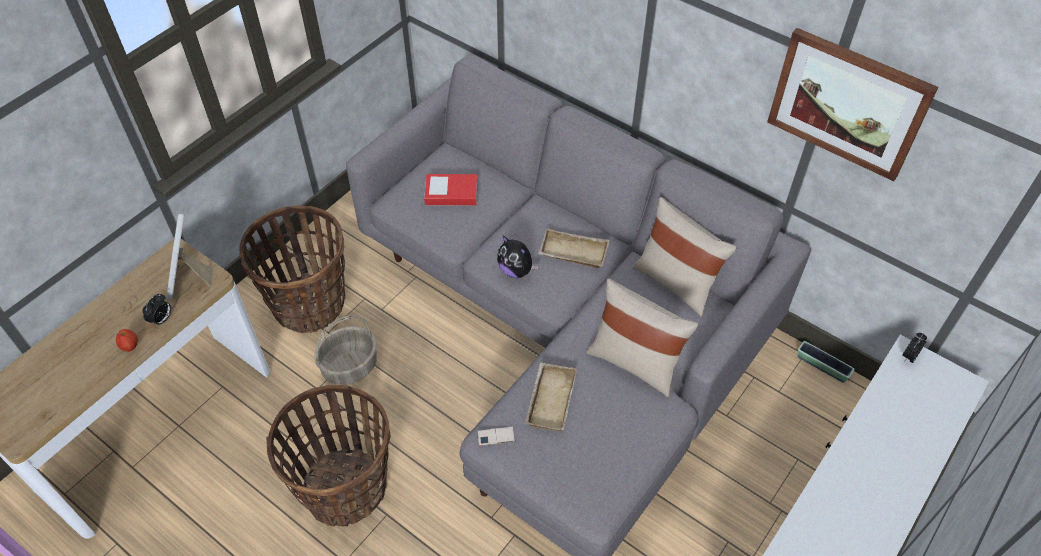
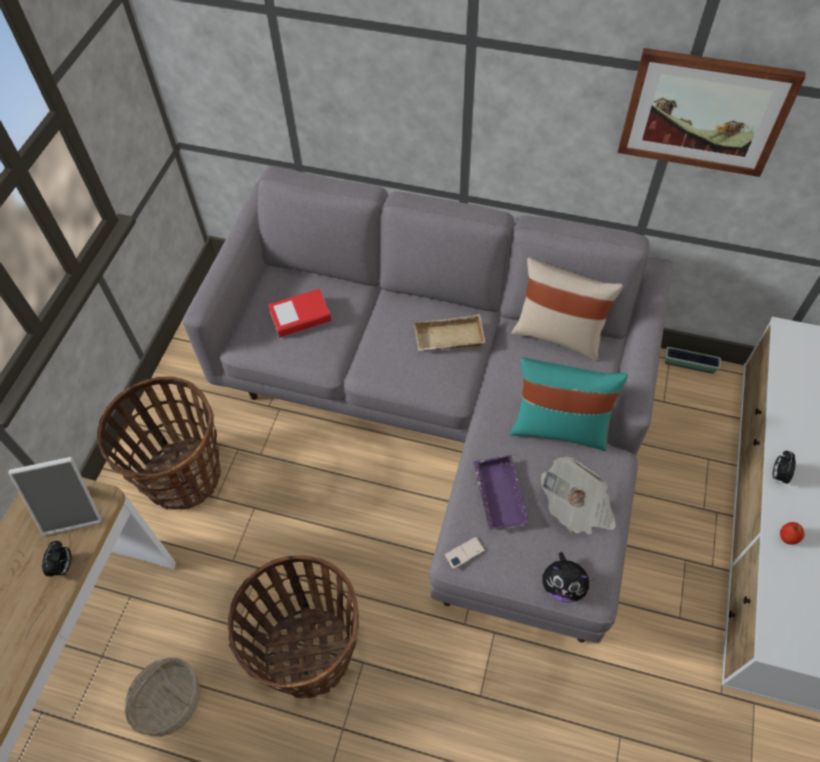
camera: 20 degrees left, 5 degrees up
(130, 346) = (42, 611): apple -> apple (787, 537)
(189, 280) = (73, 510): picture frame -> picture frame turned 75 degrees counterclockwise
(350, 365) = (255, 524): basket -> basket (170, 701)
(516, 270) = (402, 374): plush toy -> plush toy (563, 586)
(549, 399) = (497, 495): beige tray -> purple tray
(616, 435) = (576, 507): none -> newspaper
(635, 362) = (559, 427): beige pillow -> turquoise pillow
(909, 356) = (789, 334): alarm clock -> alarm clock (778, 475)

